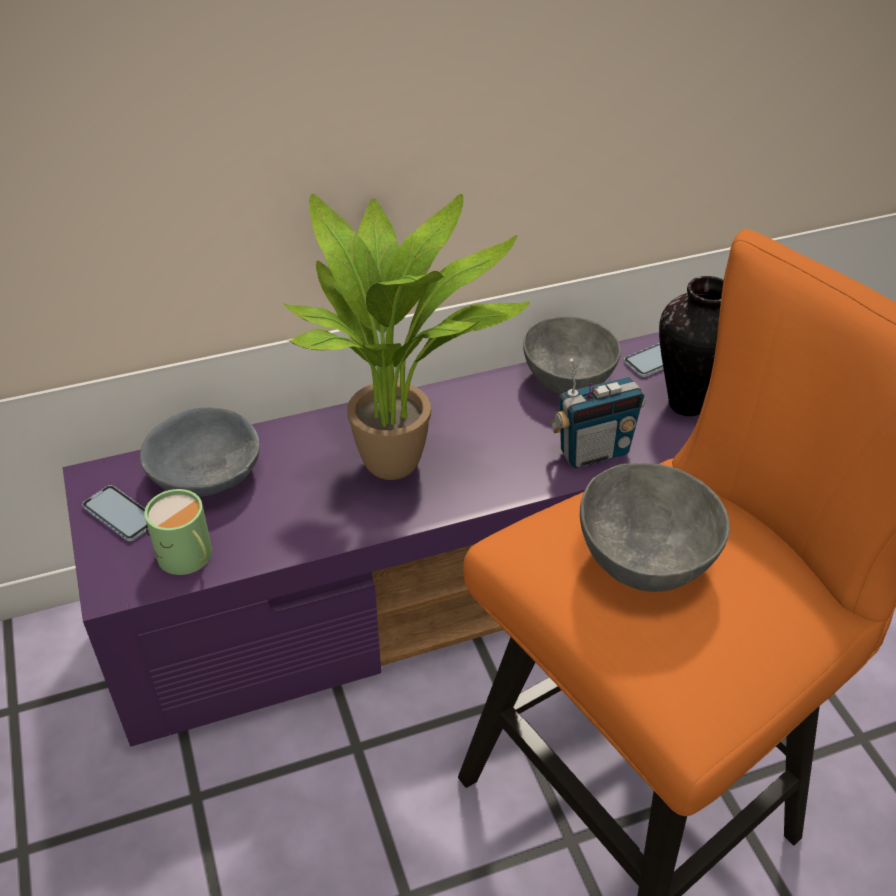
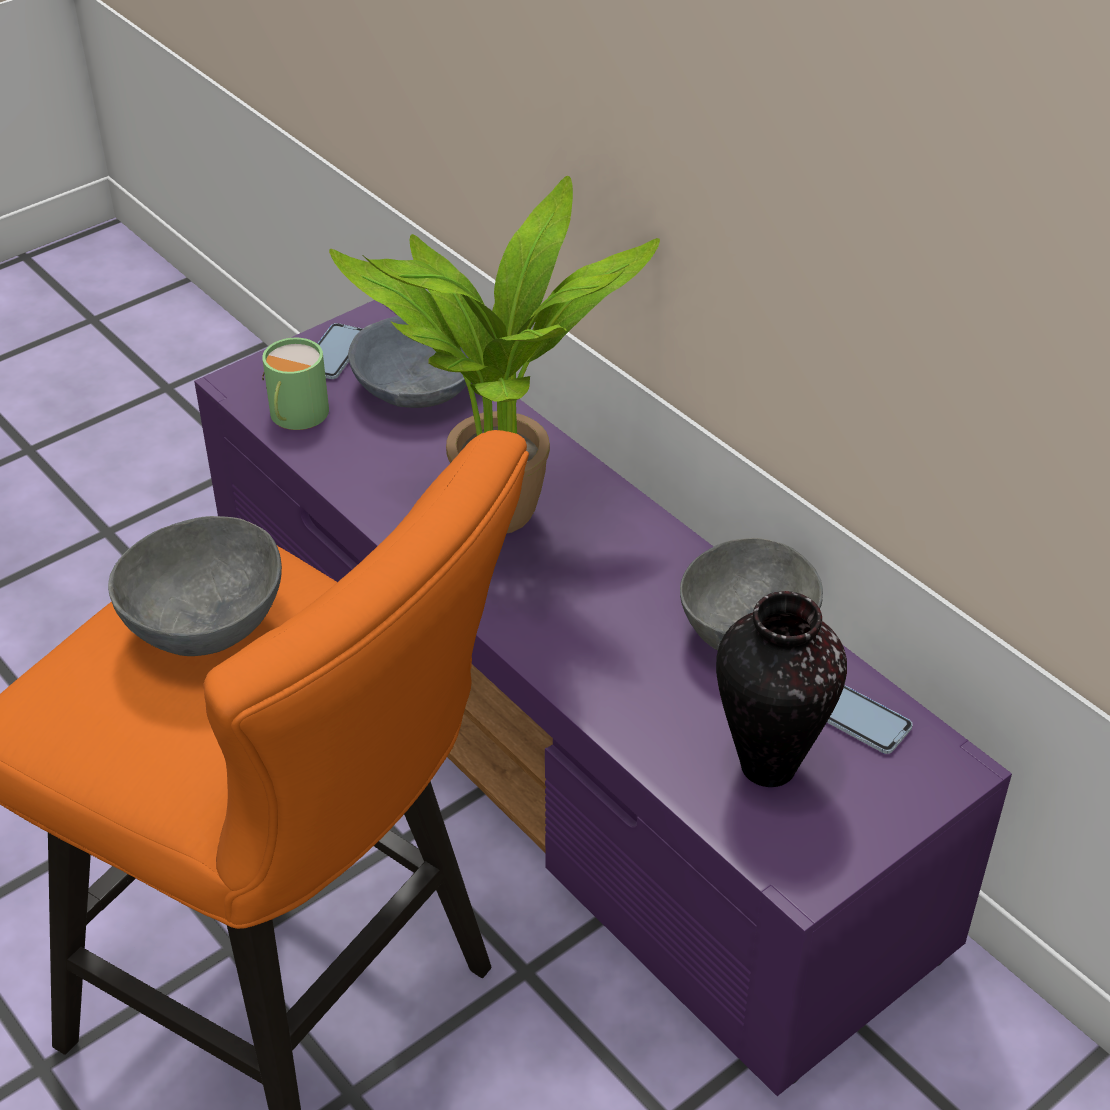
camera: 70 degrees right, 0 degrees up
(593, 452) = (613, 686): radio -> none

